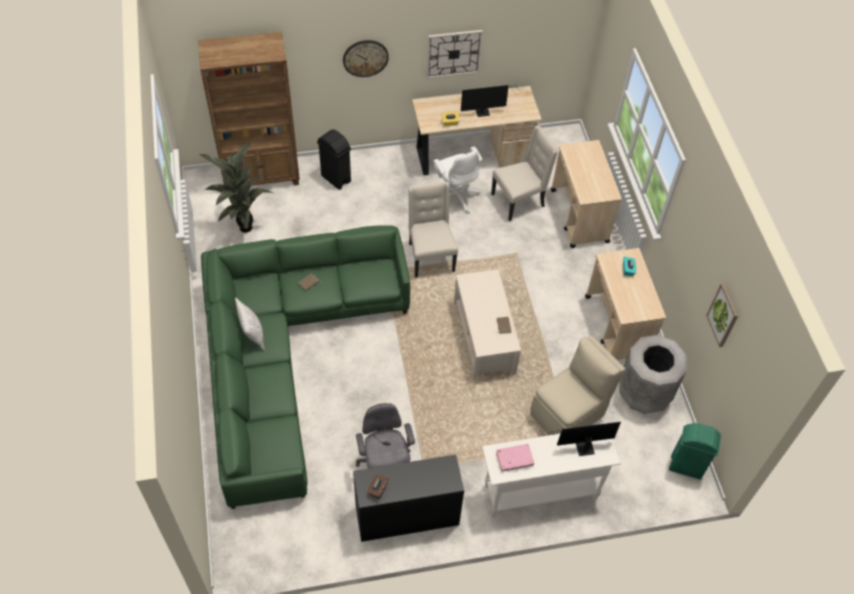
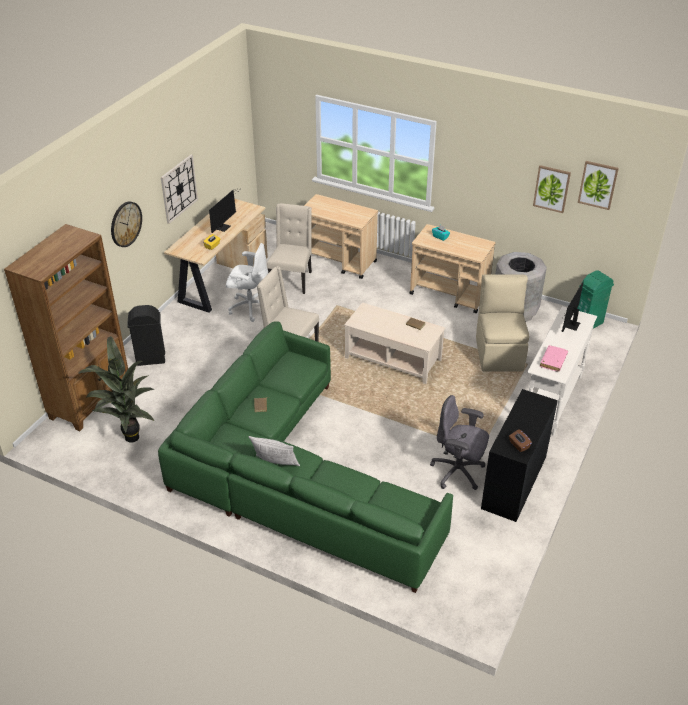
camera: 50 degrees left, 15 degrees down
(749, 351) = (598, 185): none -> picture

